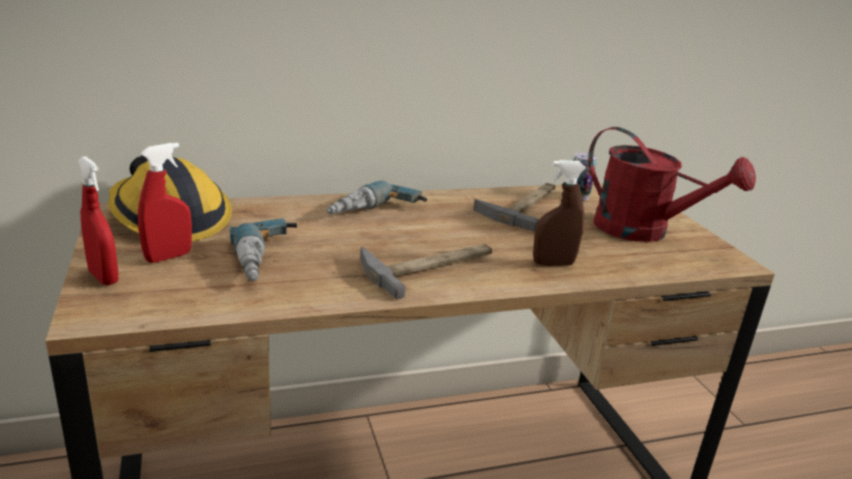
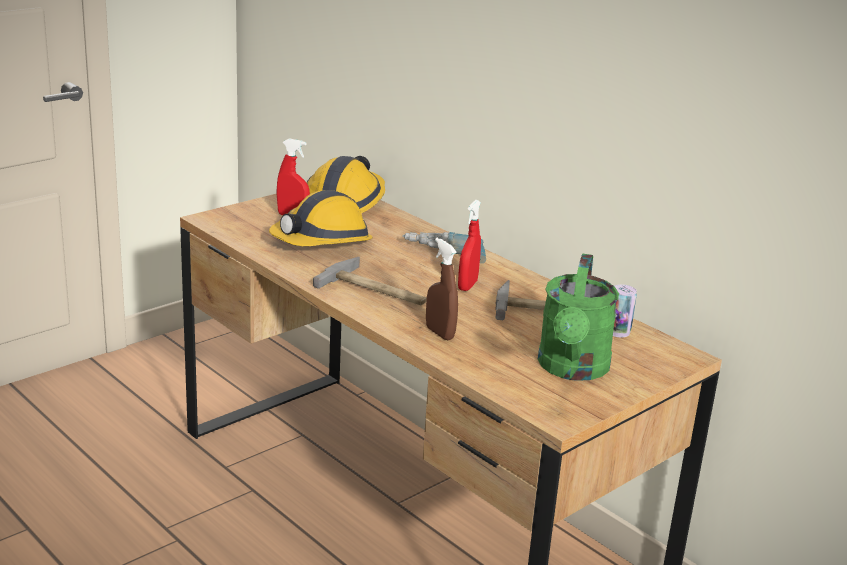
camera: 65 degrees right, 0 degrees up
(103, 277) = (251, 209): red spray bottle -> red spray bottle (467, 285)
(270, 260) = (322, 242): power drill -> hard hat
(643, 231) = (572, 369): red watering can -> green watering can

